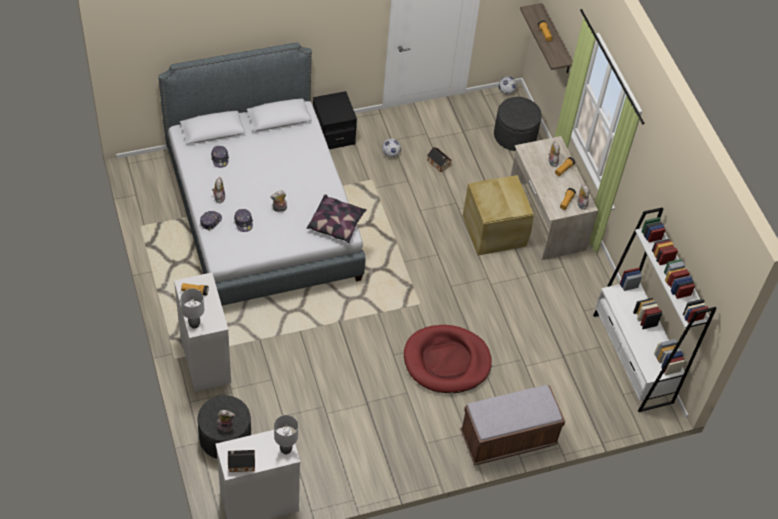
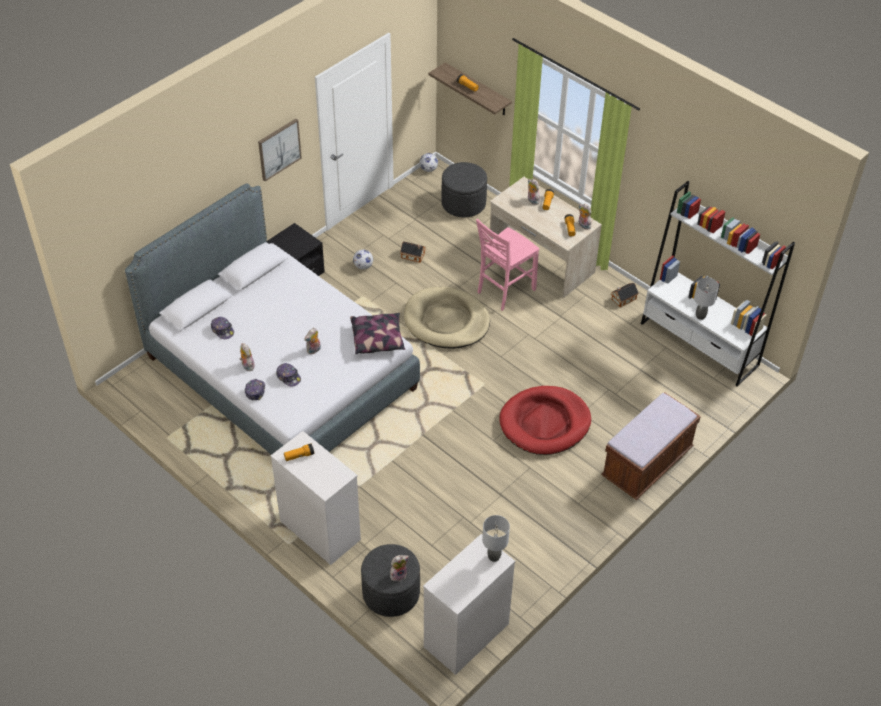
camera: 25 degrees left, 5 degrees down
(194, 324) = (321, 486): grey table lamp -> grey table lamp (700, 316)
(240, 464) = (461, 591): toy house -> toy house (622, 299)
(341, 24) = (279, 149): none -> picture
(426, 234) = (446, 321): none -> beige dog bed
(494, 230) = (504, 291): beige storage box -> pink chair

